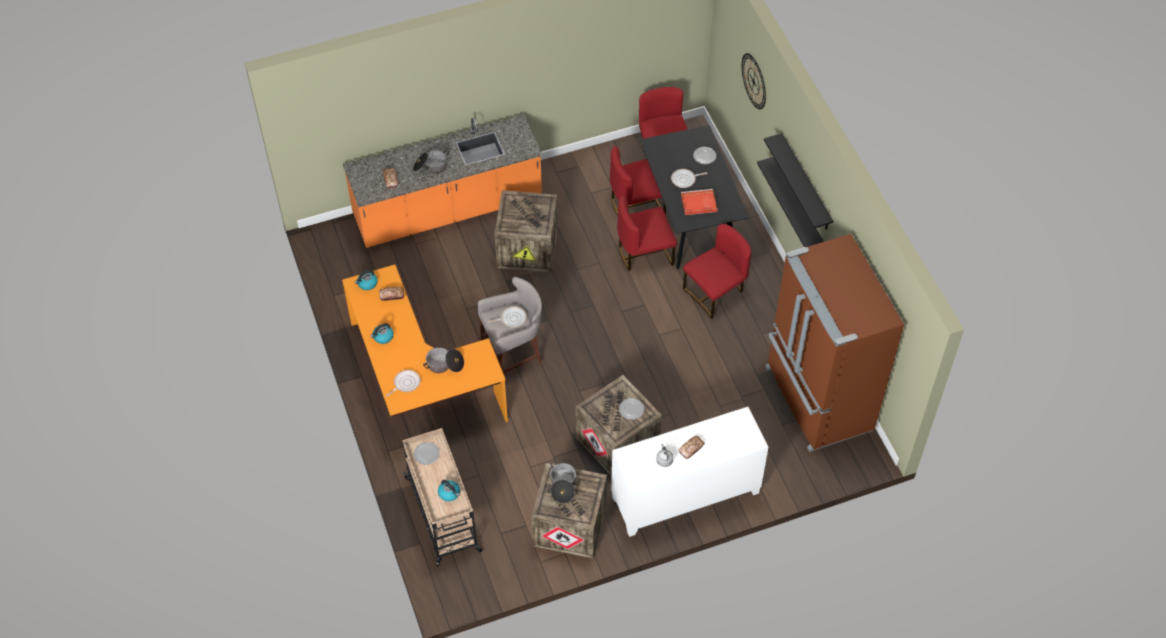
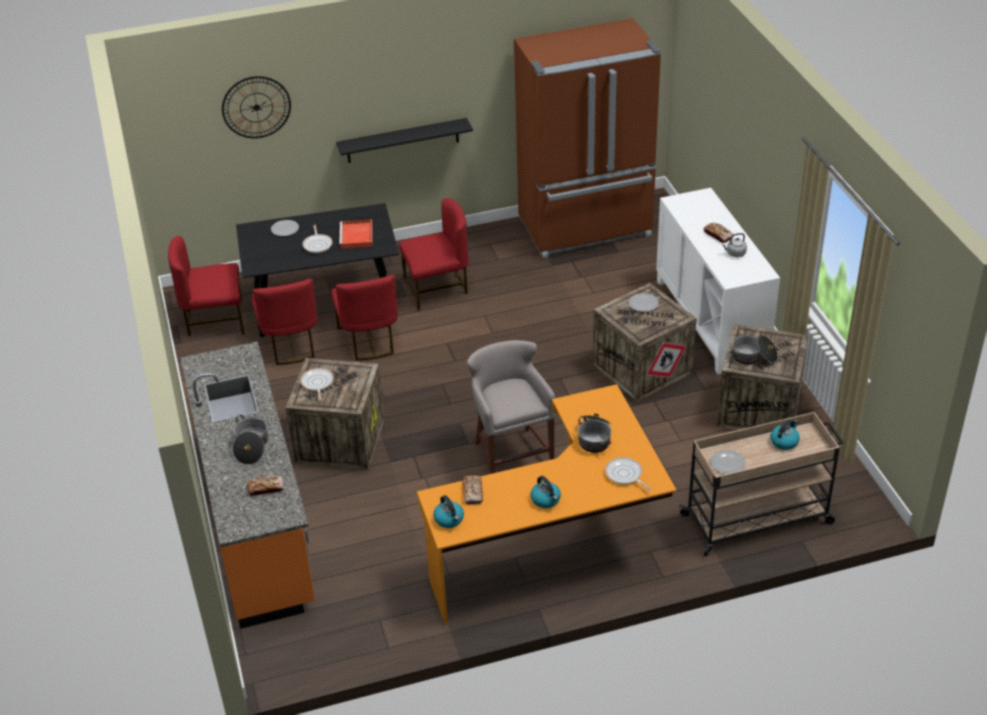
camera: 85 degrees left, 15 degrees down
(511, 318) = (510, 392): frying pan -> frying pan (317, 383)
(715, 292) = (437, 289): red chair -> red chair turned 105 degrees clockwise
(806, 183) = (407, 96): black shelf -> none

